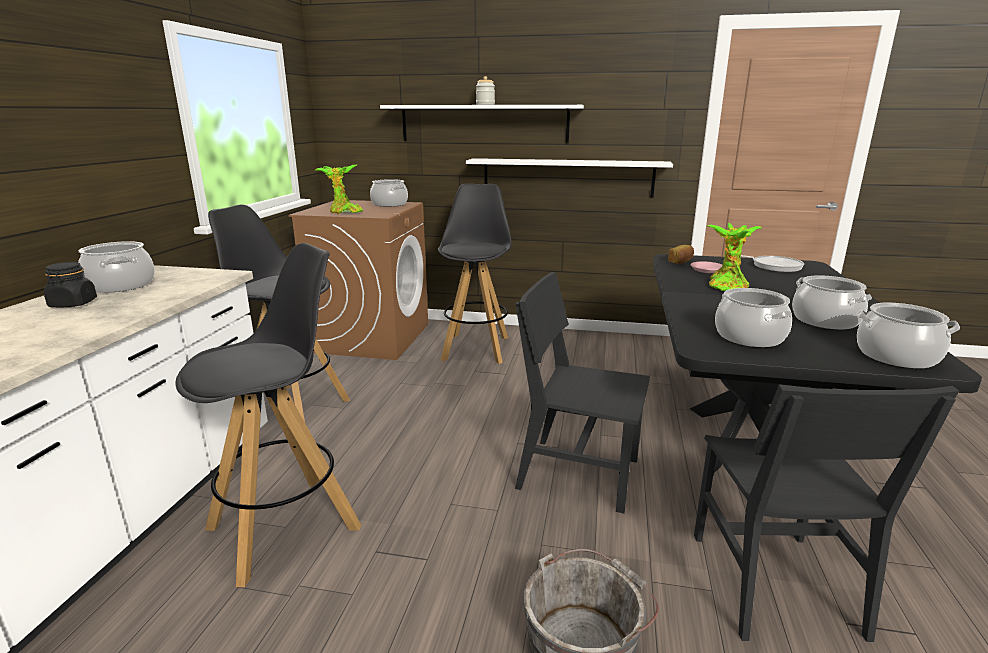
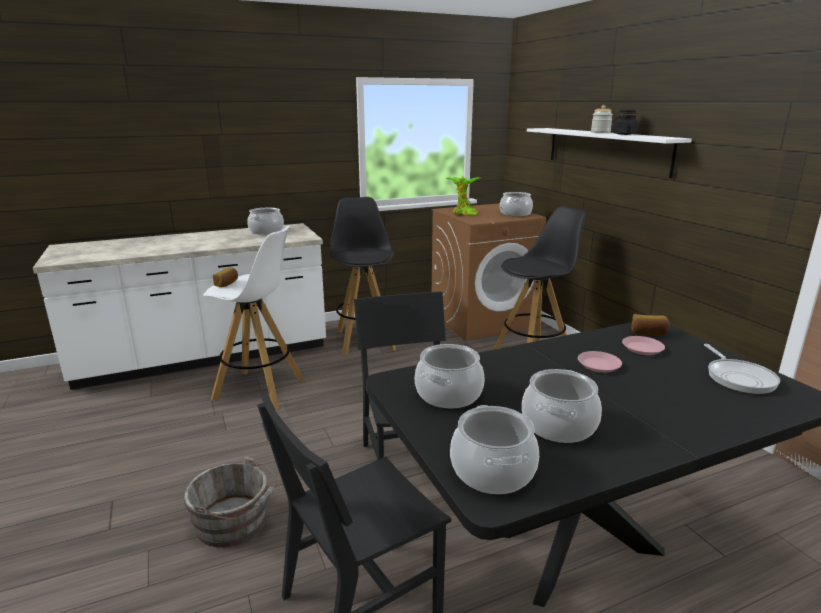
camera: 55 degrees right, 0 degrees up
(73, 304) = (233, 235): black jar -> black jar (624, 134)
(221, 371) = (227, 284): none -> bread
(286, 527) = (260, 389): black stool -> white stool
(567, 177) = (666, 216): white shelf -> none
(727, 286) = (598, 365): potted plant -> pink plate

